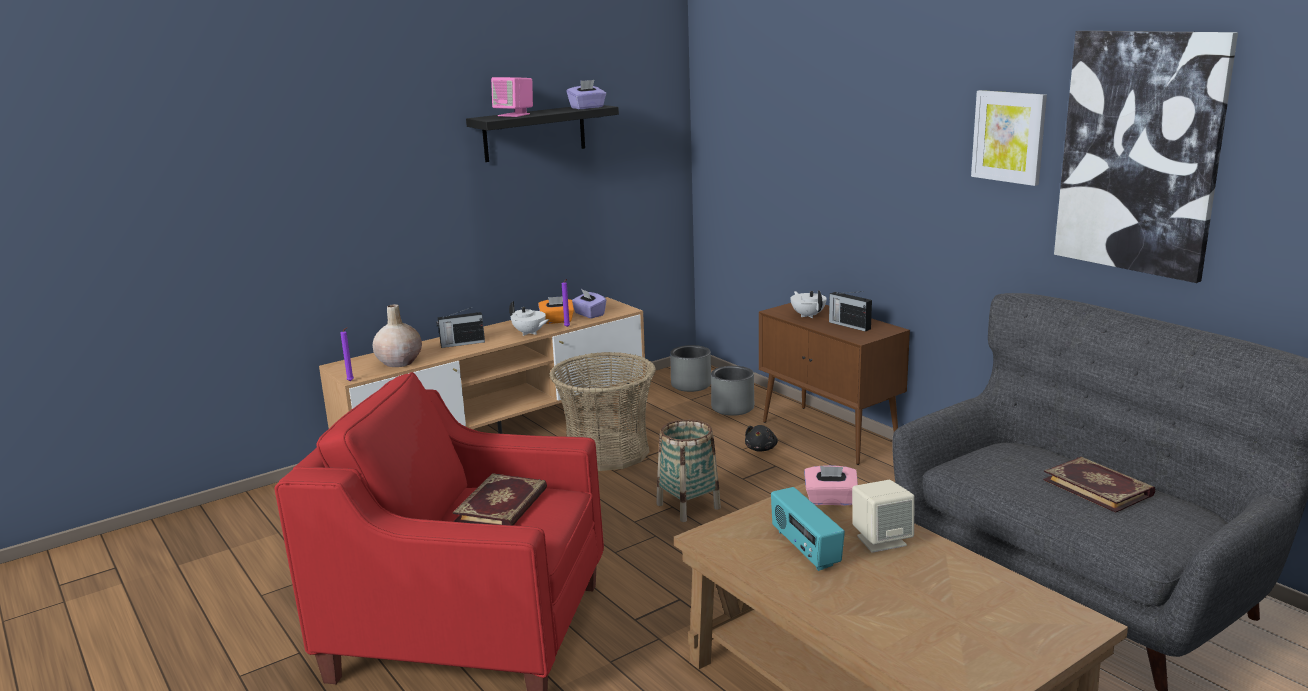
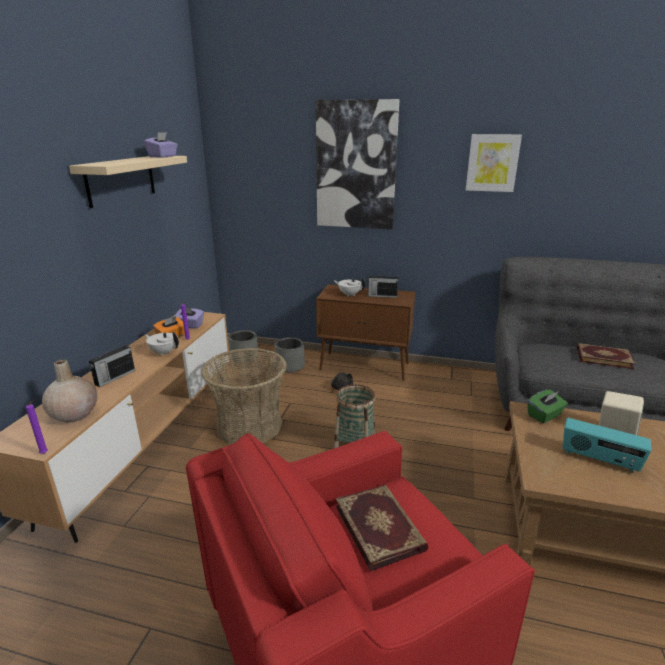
camera: 40 degrees left, 5 degrees up
(514, 115) = (114, 162): pink speaker -> none
(529, 333) = (164, 352): white teapot -> white teapot turned 150 degrees counterclockwise
(534, 133) = (121, 180): black shelf -> beige shelf
(830, 500) = (545, 415): pink tissue box -> green tissue box
(1140, 153) = (583, 166): picture -> picture (356, 166)

